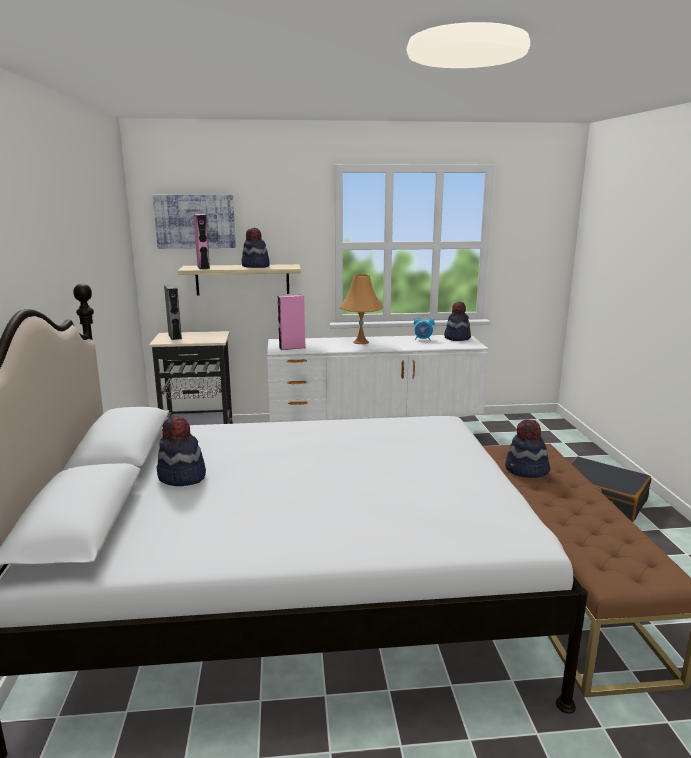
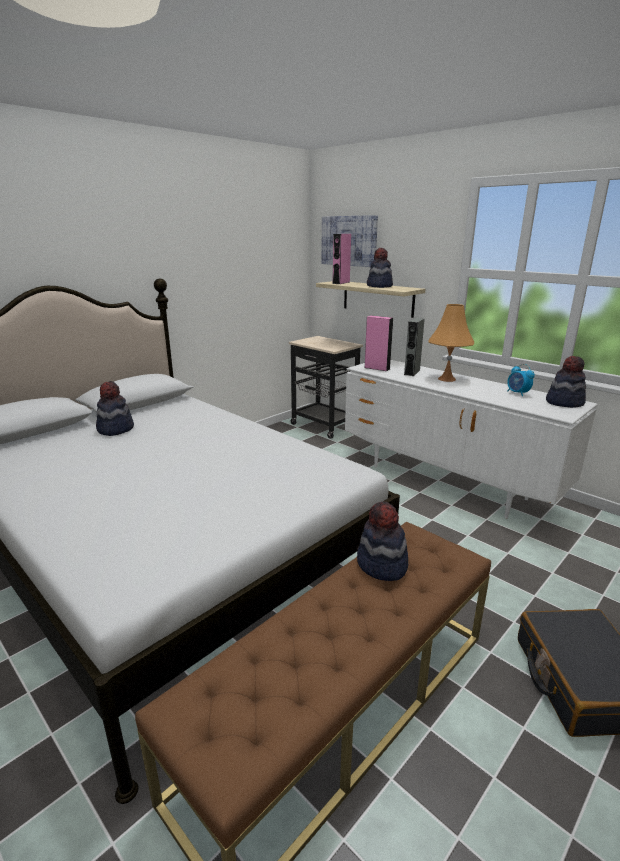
camera: 50 degrees right, 5 degrees up
(175, 336) = (317, 340): grey speaker -> grey speaker (412, 372)

